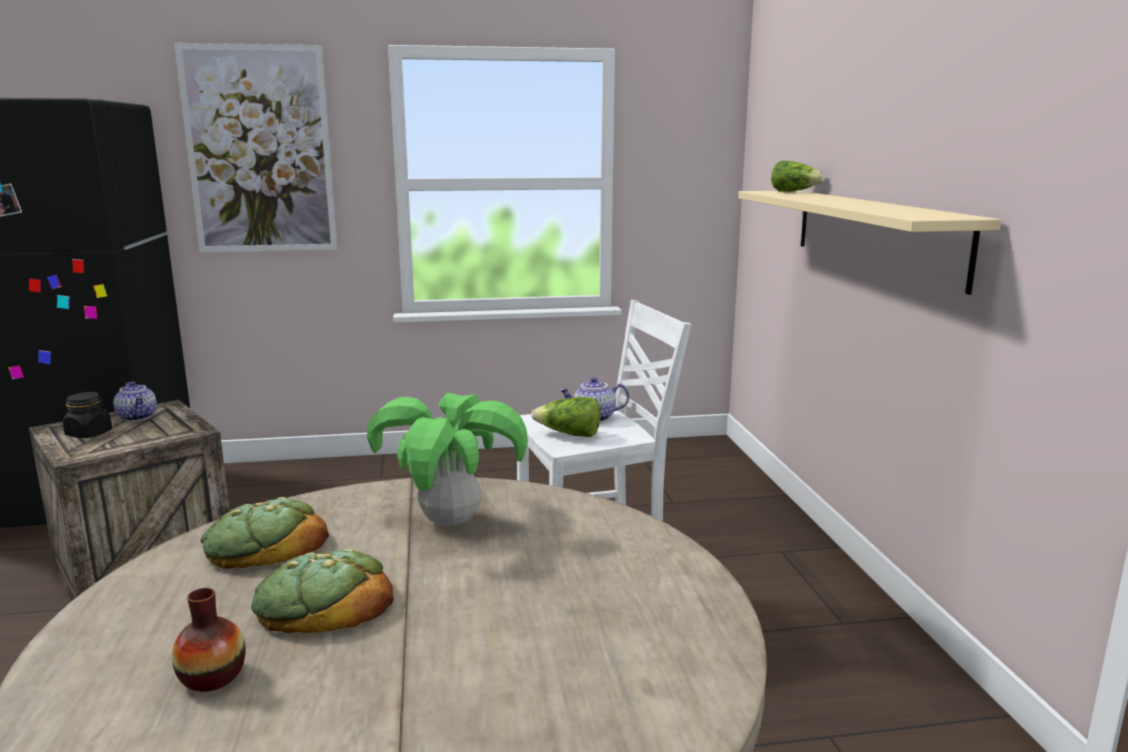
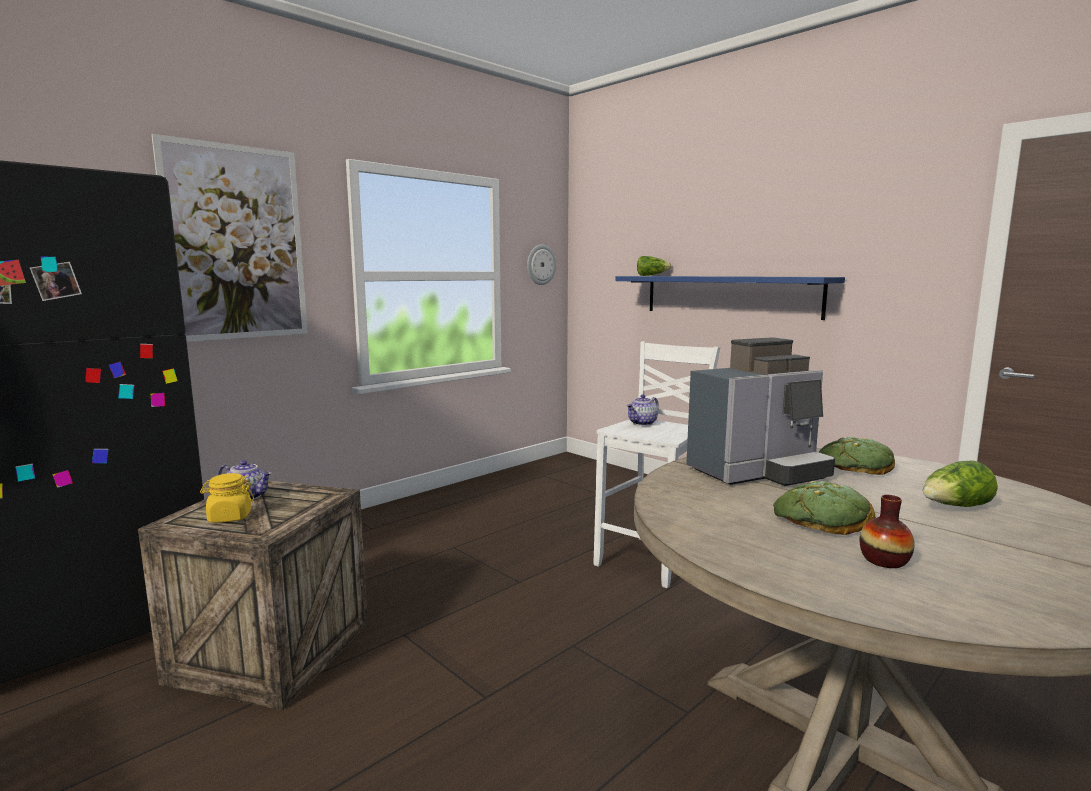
camera: 35 degrees left, 5 degrees down
(88, 433) = (229, 517): black jar -> yellow jar
(264, 544) = (706, 507): bread -> bread (854, 465)
(451, 521) = (759, 472): potted plant -> coffee machine
(569, 434) = (654, 433): lettuce -> lettuce (955, 507)
(688, 167) = (540, 264): none -> wall clock
(874, 234) = (729, 295): beige shelf -> blue shelf

